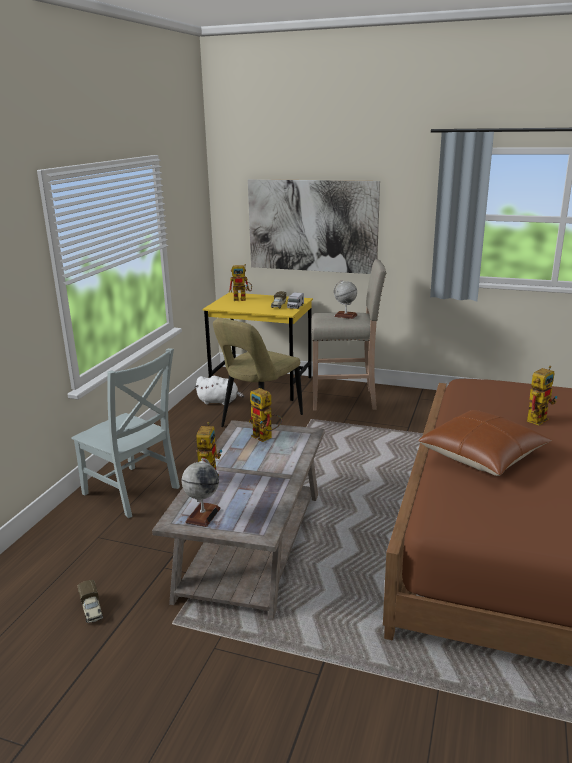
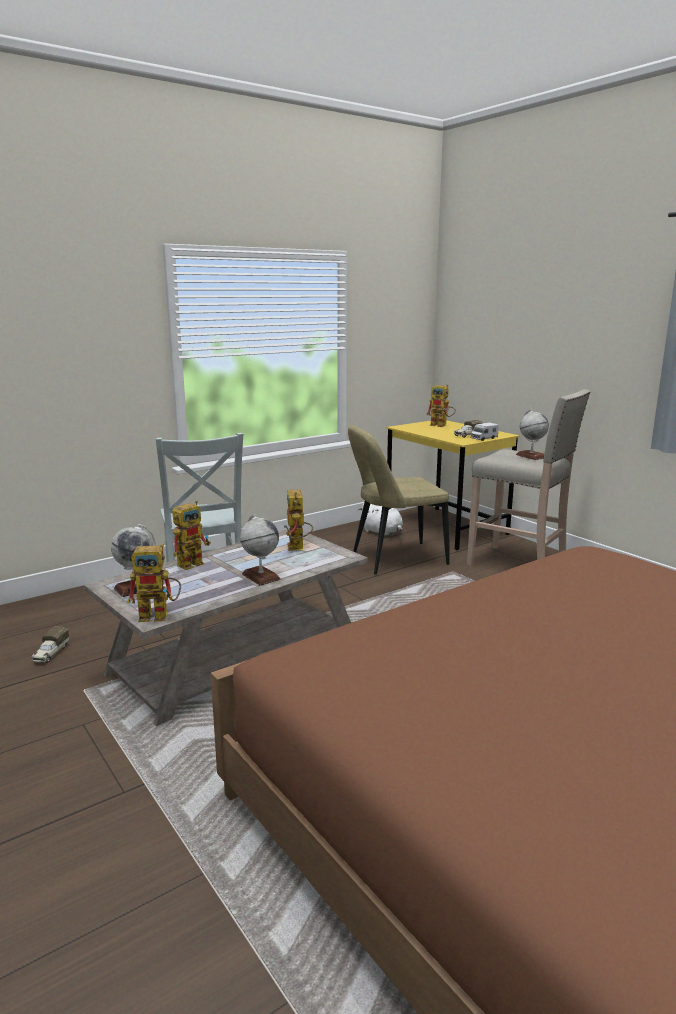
camera: 35 degrees right, 5 degrees down
(280, 470) = (260, 576): none -> globe
(312, 226) = (528, 345): picture -> none
(483, 455) = (450, 617): brown pillow -> none
(537, 418) = (605, 605): toy robot -> toy robot (160, 615)

